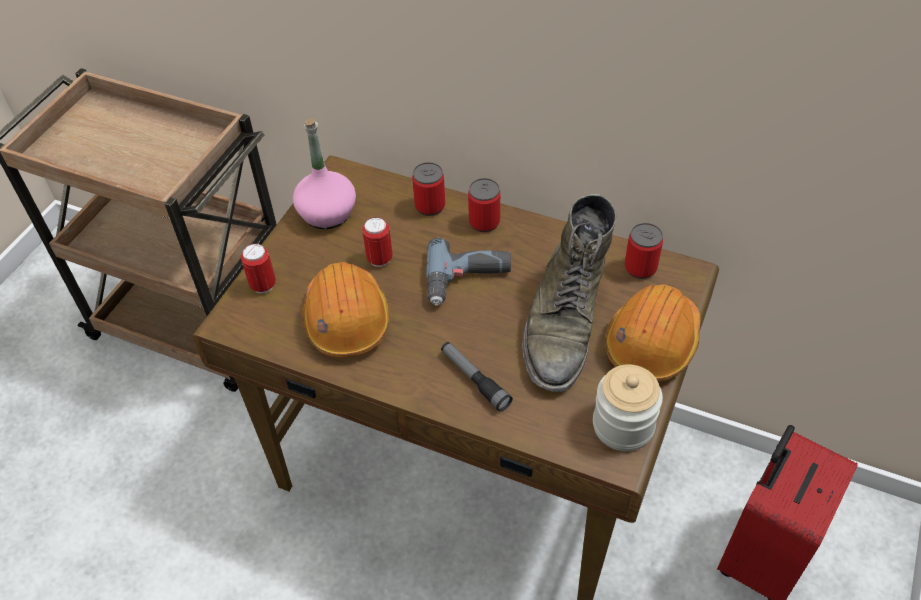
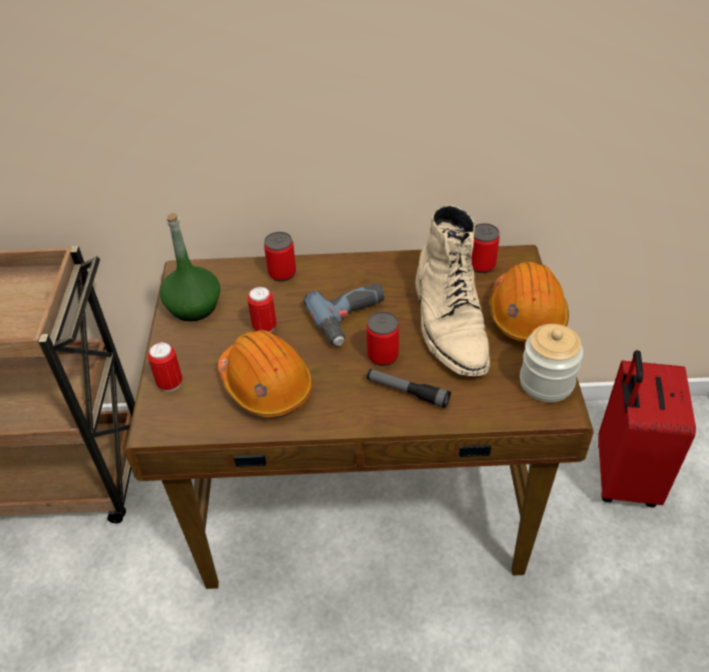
camera: 25 degrees left, 5 degrees down
(327, 213) = (193, 307): pink bottle -> green bottle
(484, 222) = (336, 271): can -> can (383, 355)
(564, 322) = (449, 323): green boot -> beige boot

